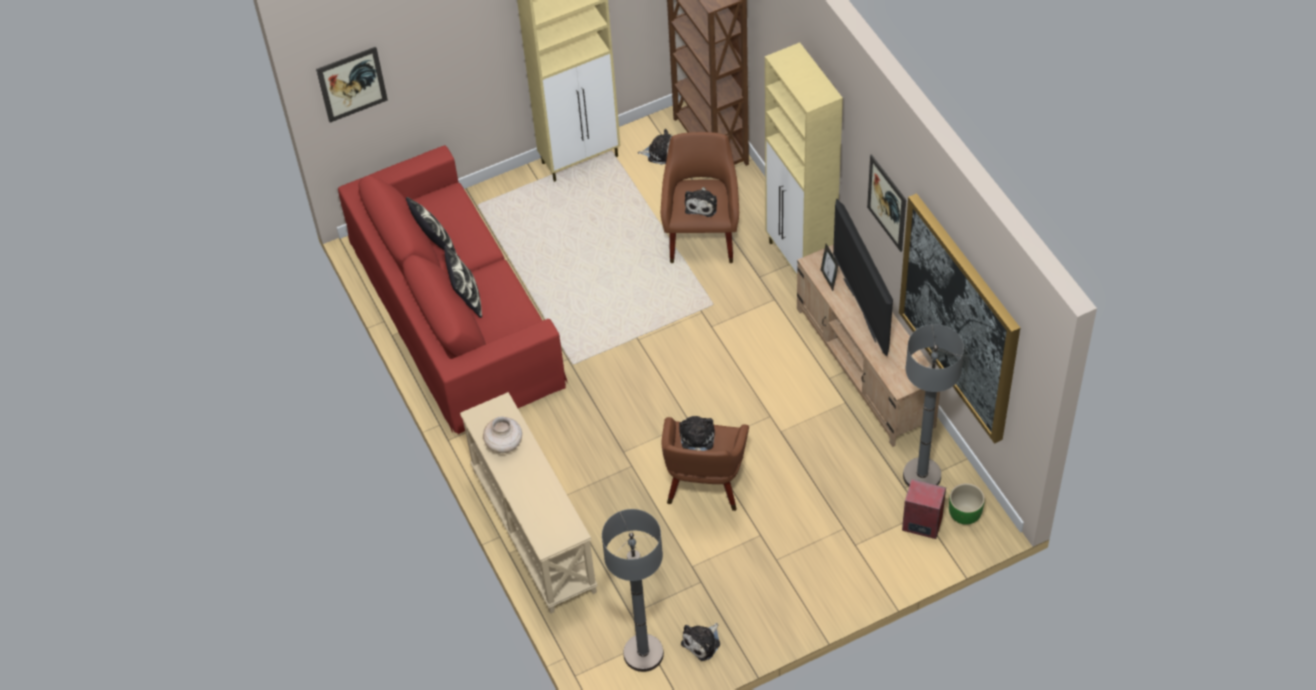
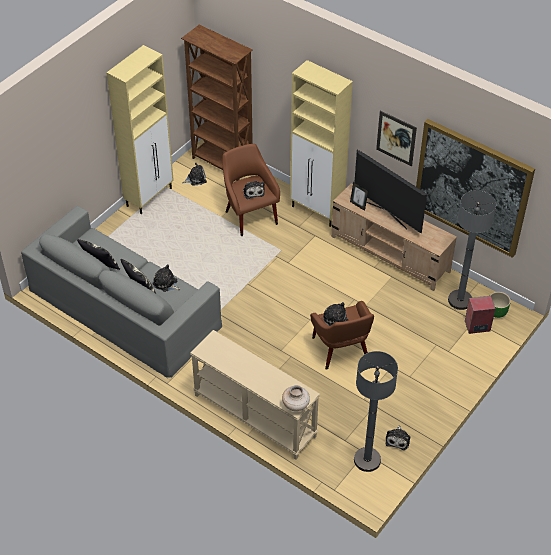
camera: 30 degrees left, 5 degrees down
(352, 84) = (23, 172): picture -> none
(455, 310) = (124, 307): red sofa -> grey sofa
(504, 444) = (230, 360): beige vase -> beige vase (296, 405)
(505, 300) = (166, 283): none -> plush toy

